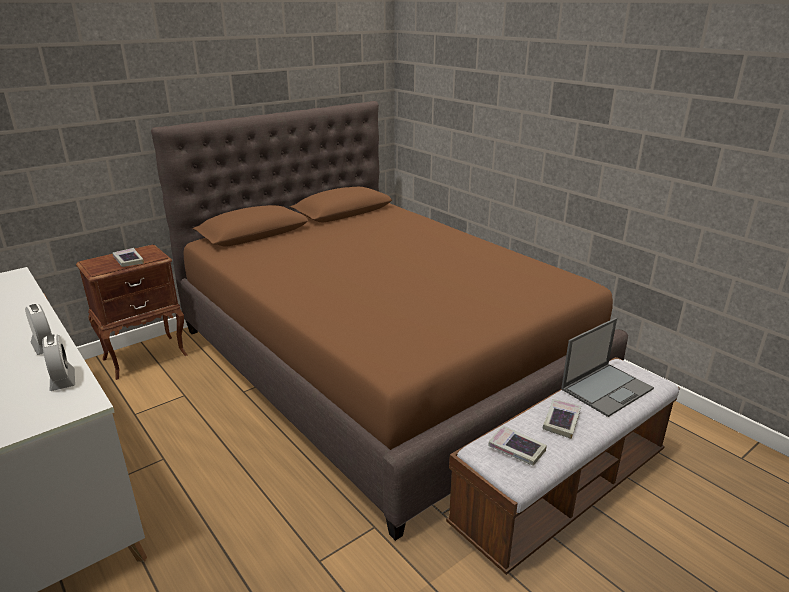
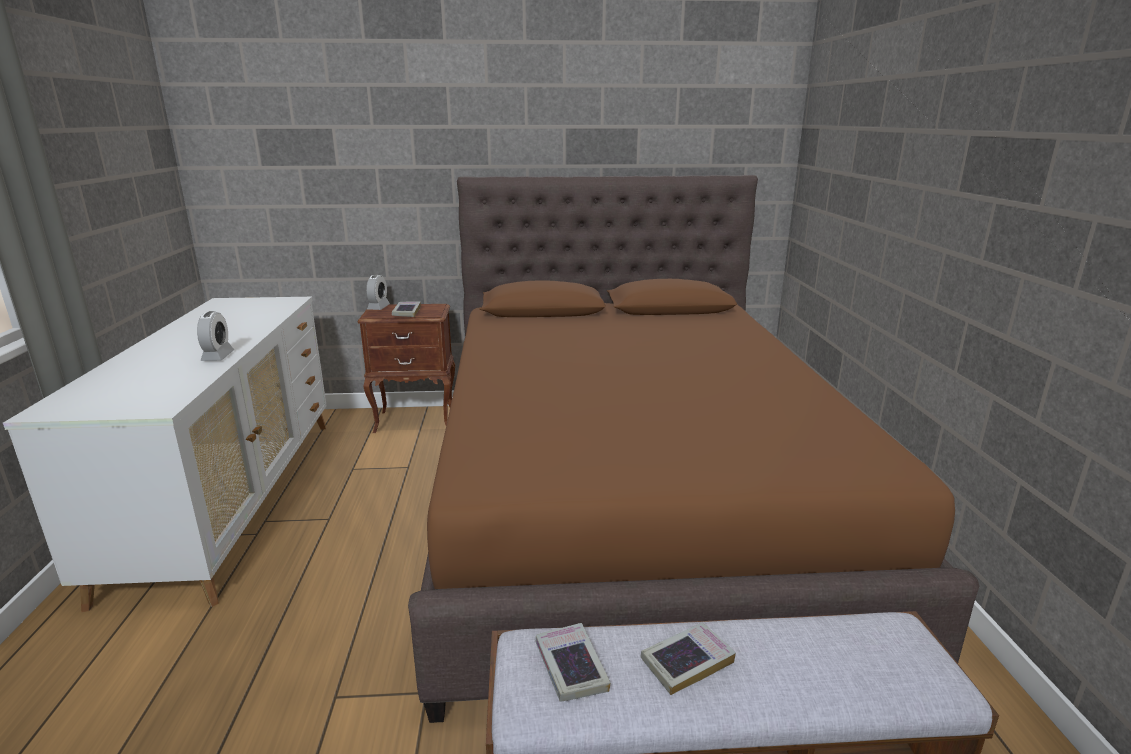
camera: 35 degrees right, 5 degrees down
(62, 380) = (181, 385): alarm clock -> alarm clock (378, 307)
(607, 388) = (827, 650): laptop -> none

